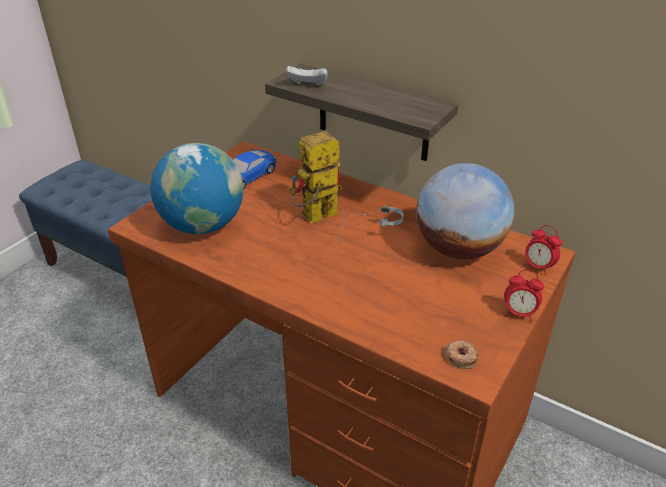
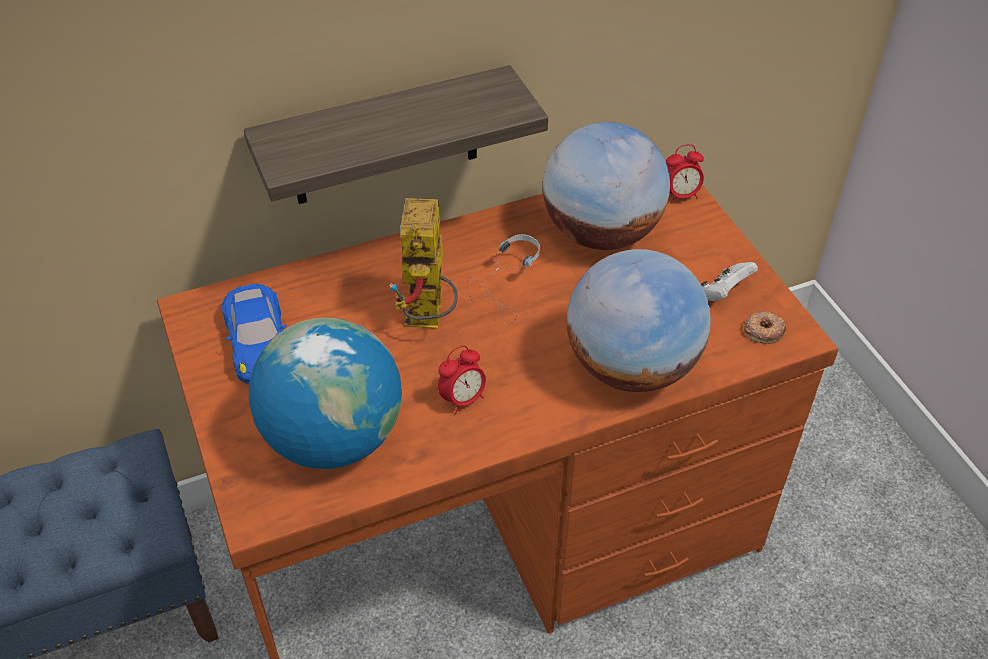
camera: 55 degrees left, 10 degrees up
(308, 85) = (325, 153): white game controller -> white game controller (723, 293)
(359, 307) = (631, 366): none -> globe
(519, 313) = (736, 252): alarm clock -> alarm clock (463, 399)

